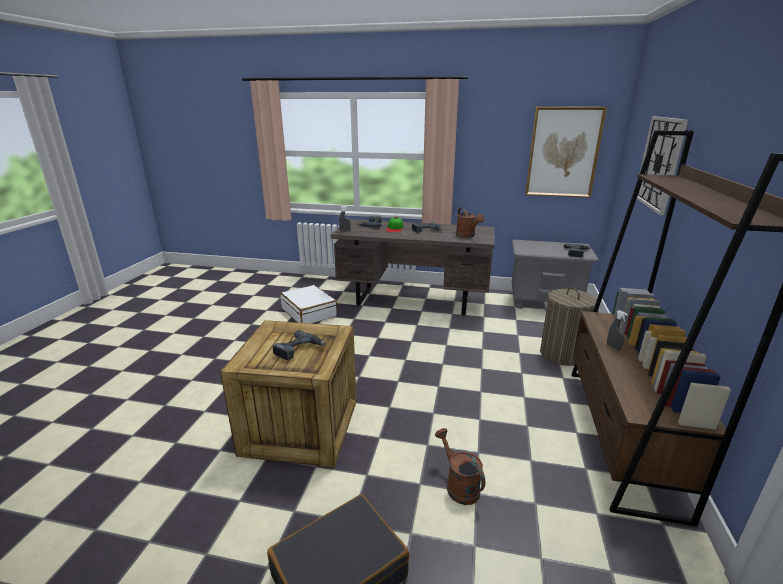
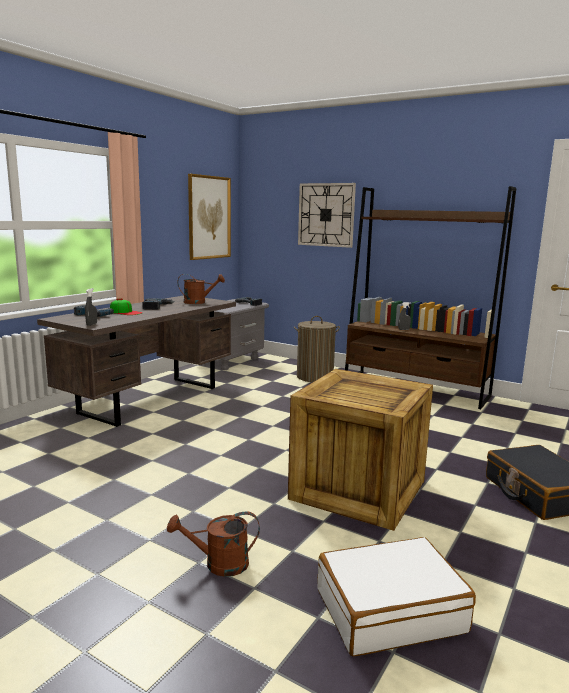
camera: 70 degrees left, 10 degrees down
(299, 349) = (366, 391): power drill -> none
(309, 312) = (94, 456): white suitcase -> white suitcase (389, 610)
(458, 485) = (453, 440): brown watering can -> brown watering can (219, 564)

